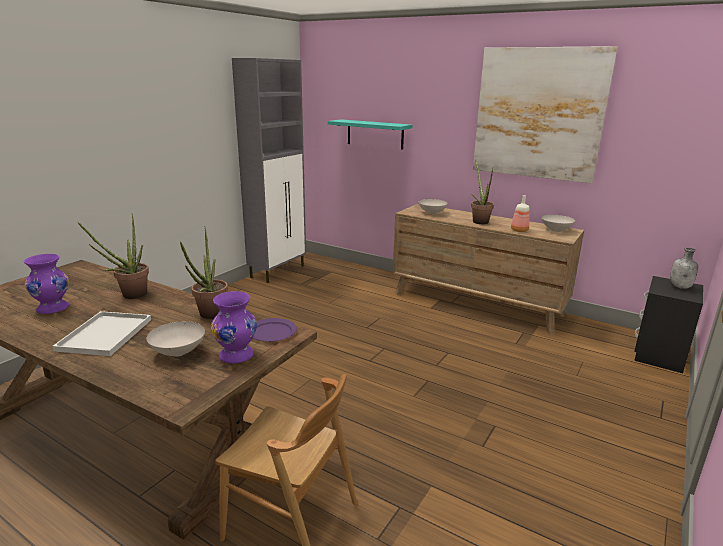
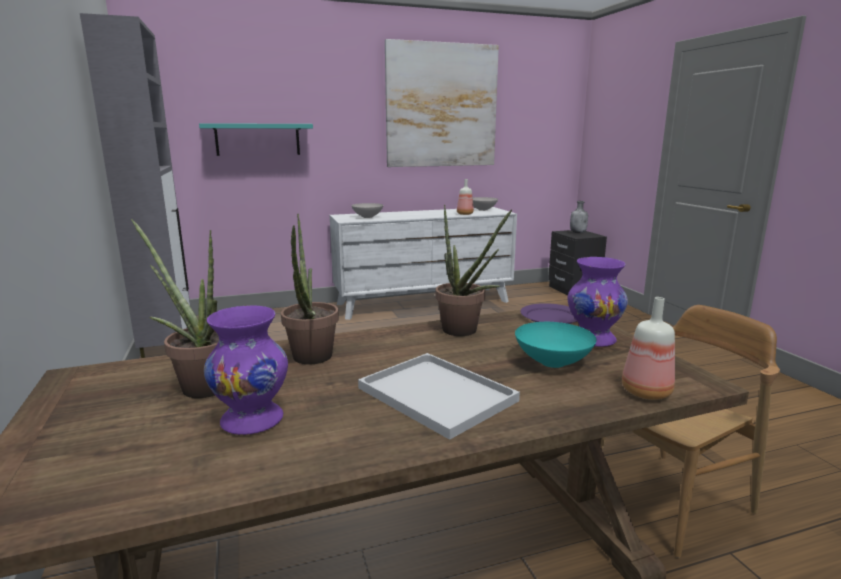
camera: 50 degrees left, 5 degrees down
(148, 389) = (644, 392): none -> bottle
(179, 351) = (552, 362): white bowl -> turquoise bowl
(476, 304) = (424, 302): brown dresser -> white dresser
(479, 221) = (420, 214): potted plant -> potted plant (199, 385)

